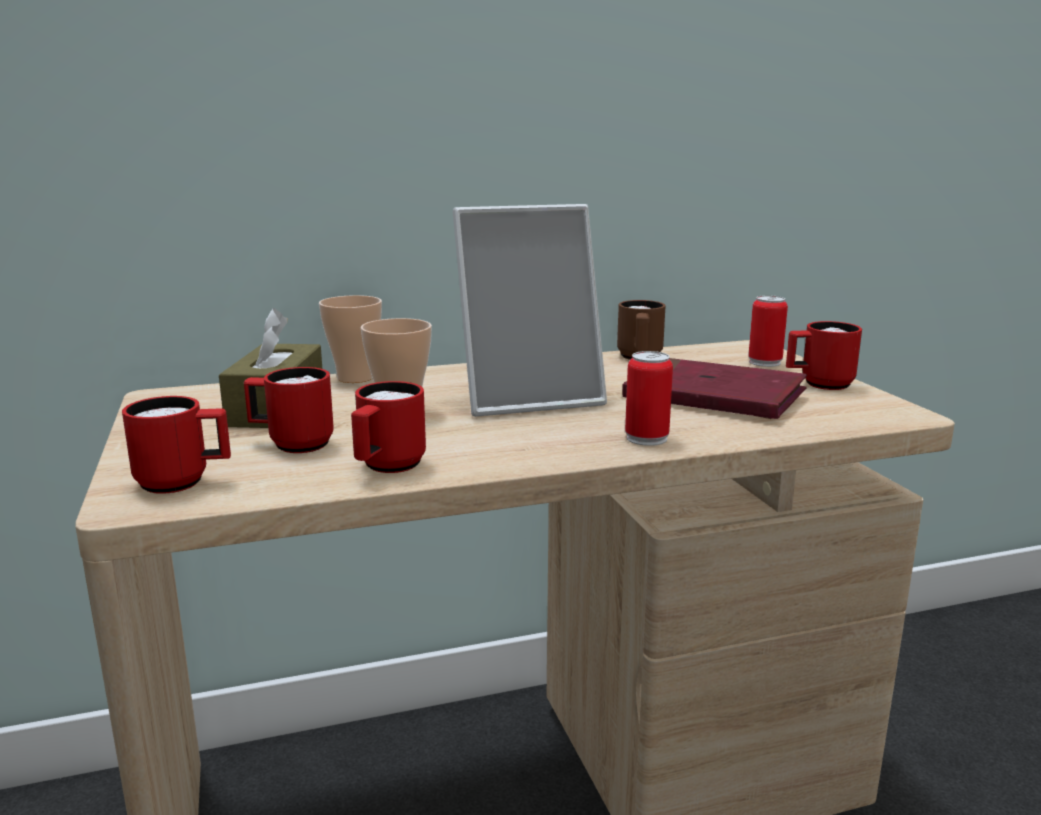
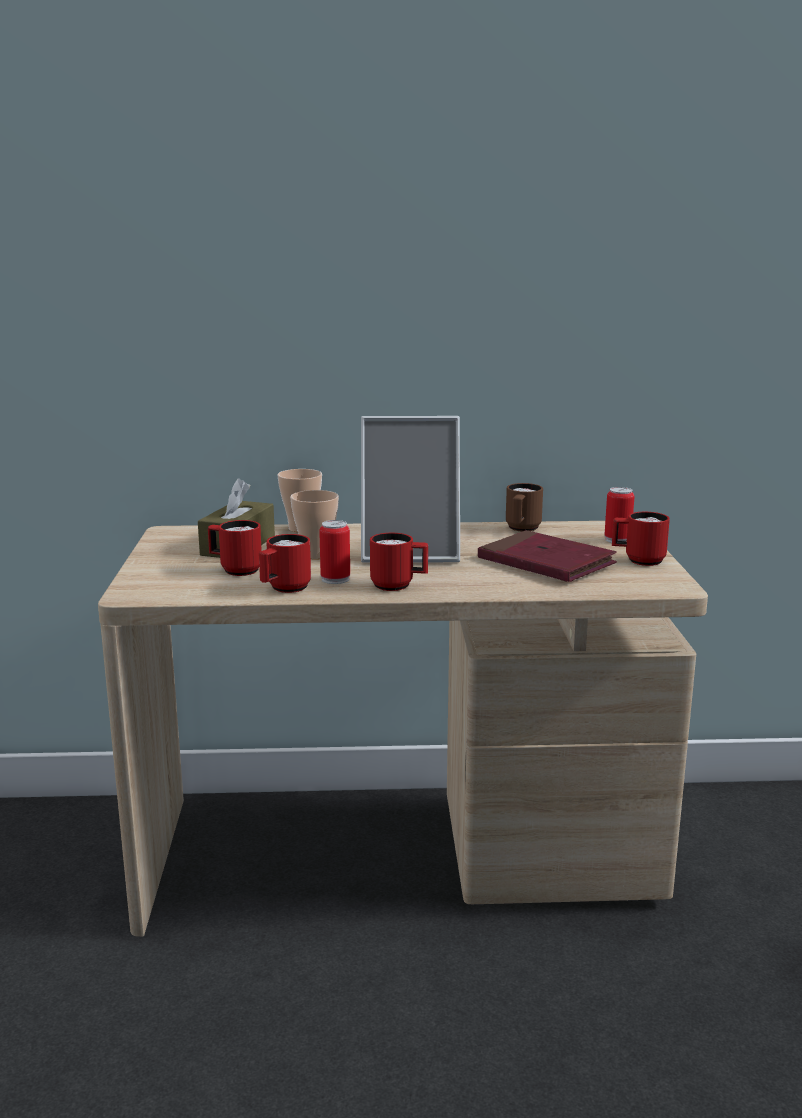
camera: 15 degrees right, 0 degrees up
(184, 482) = (162, 586): red mug -> red mug (399, 586)
(646, 438) = (466, 586): can -> can (335, 579)

